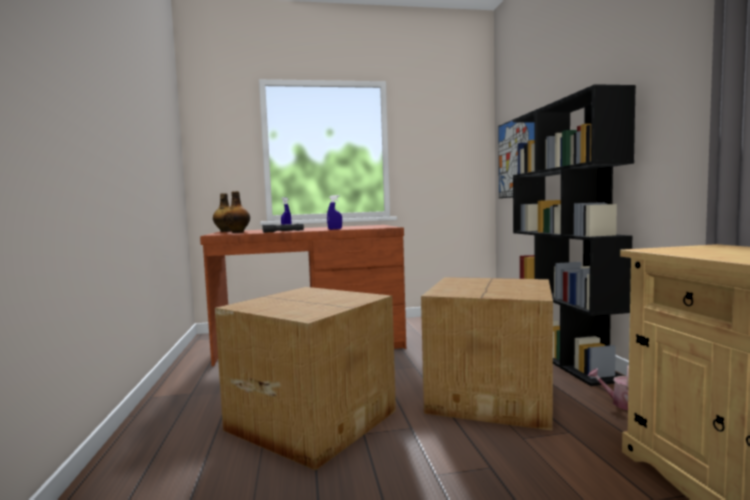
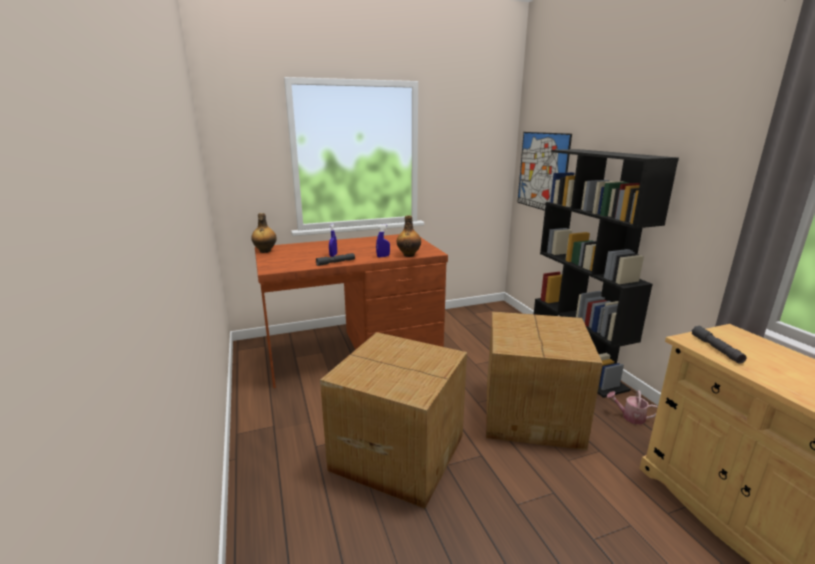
camera: 10 degrees left, 15 degrees up
(238, 232) = (285, 259): bottle -> bottle (409, 255)
(684, 251) = (716, 349): none -> grey flashlight

